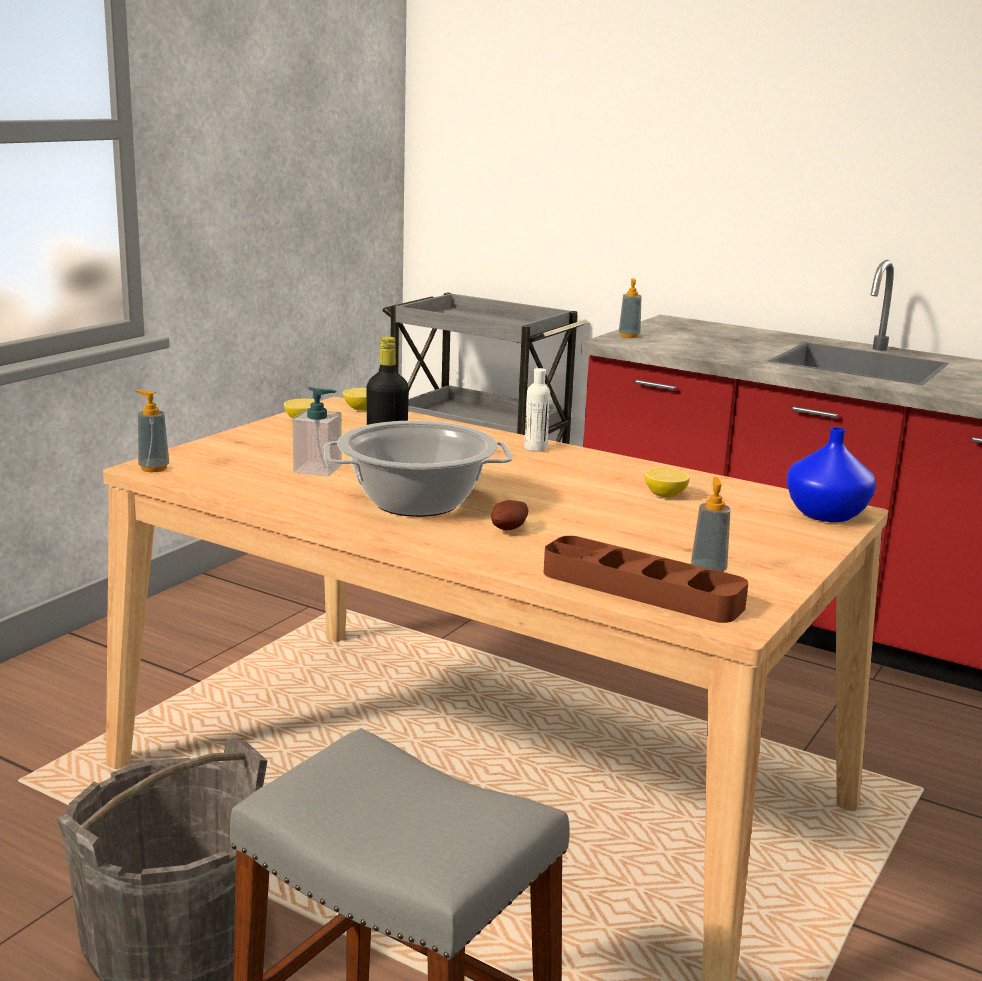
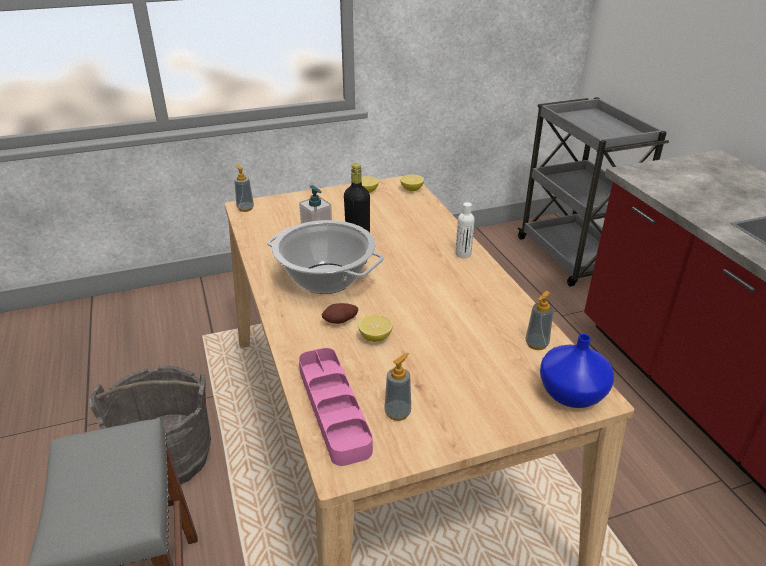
camera: 40 degrees right, 15 degrees up
(629, 336) = (653, 169): soap dispenser -> soap dispenser (536, 344)
(641, 589) = (333, 408): brown tray -> pink tray
(665, 495) = (481, 327): lemon -> lemon (375, 337)

